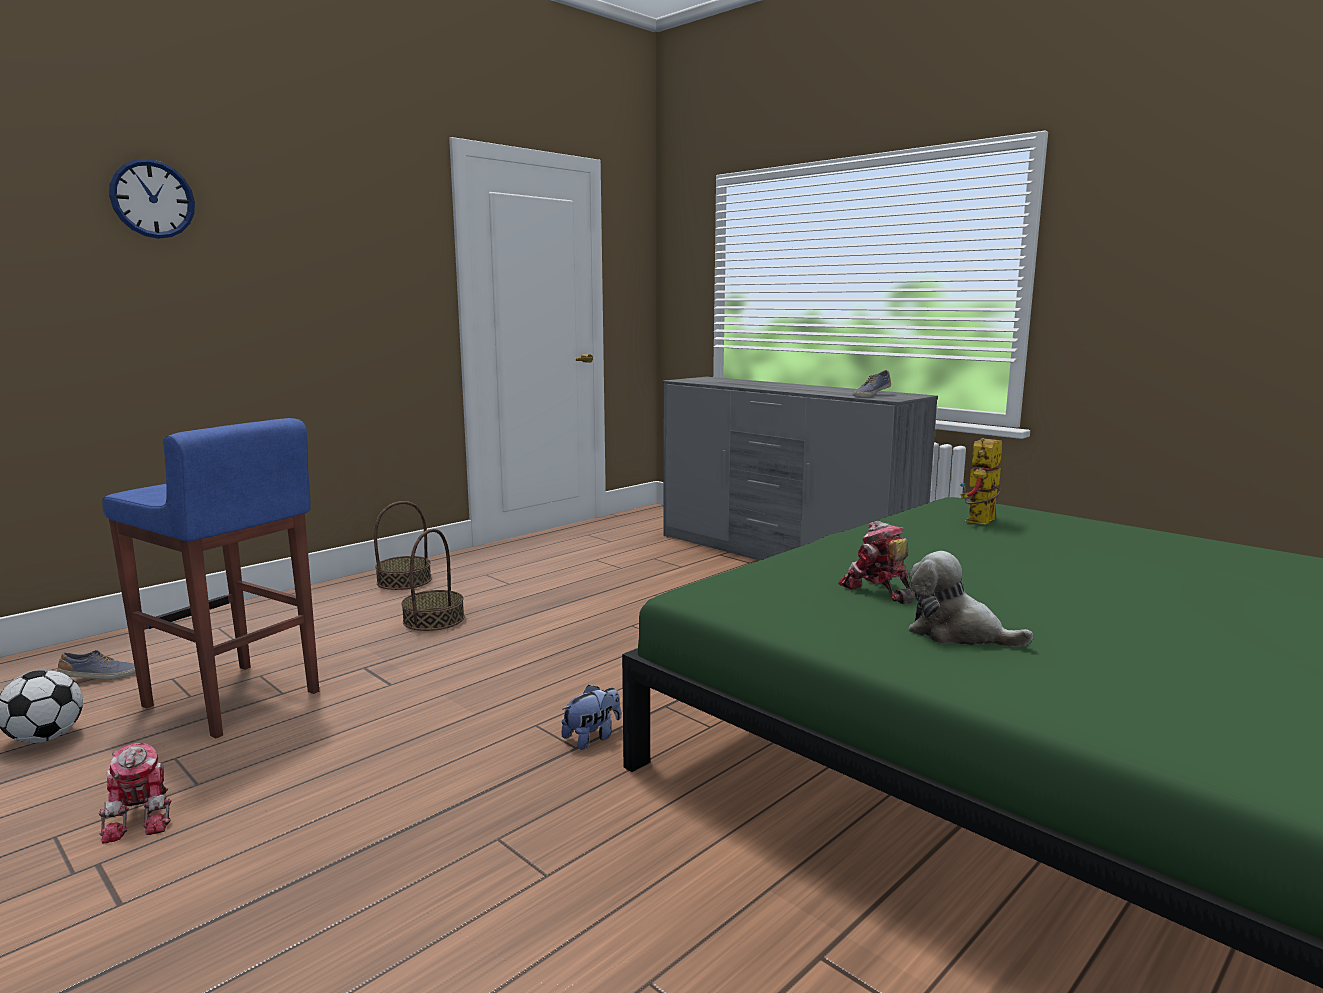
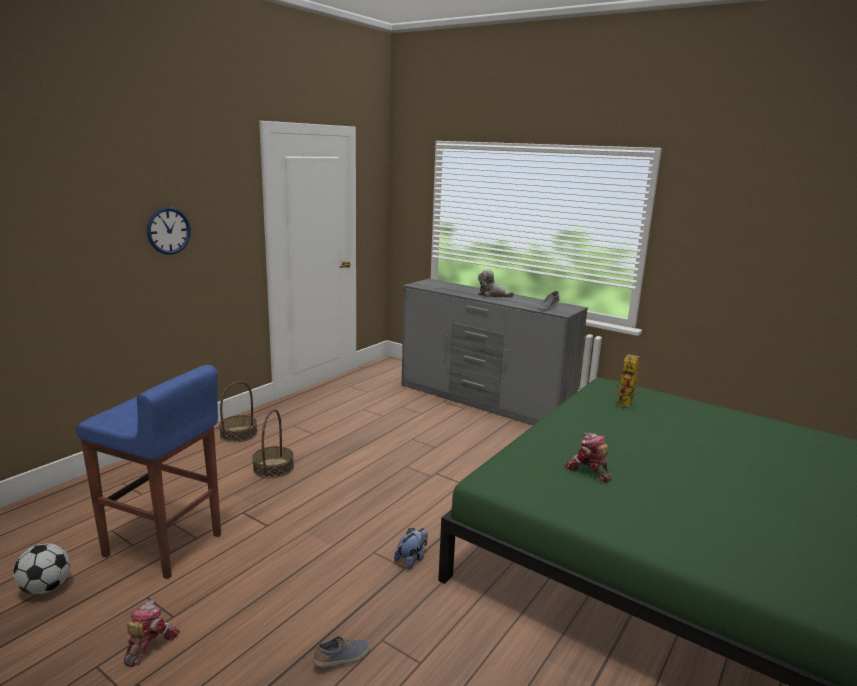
camera: 10 degrees left, 5 degrees up
(100, 677) = (58, 533): shoe -> shoe (343, 659)
(144, 816) = (149, 645): toy robot -> toy robot turned 135 degrees counterclockwise
(152, 199) = (64, 186): wall clock -> wall clock (168, 231)
(957, 634) = (642, 507): plush toy -> plush toy (492, 295)

